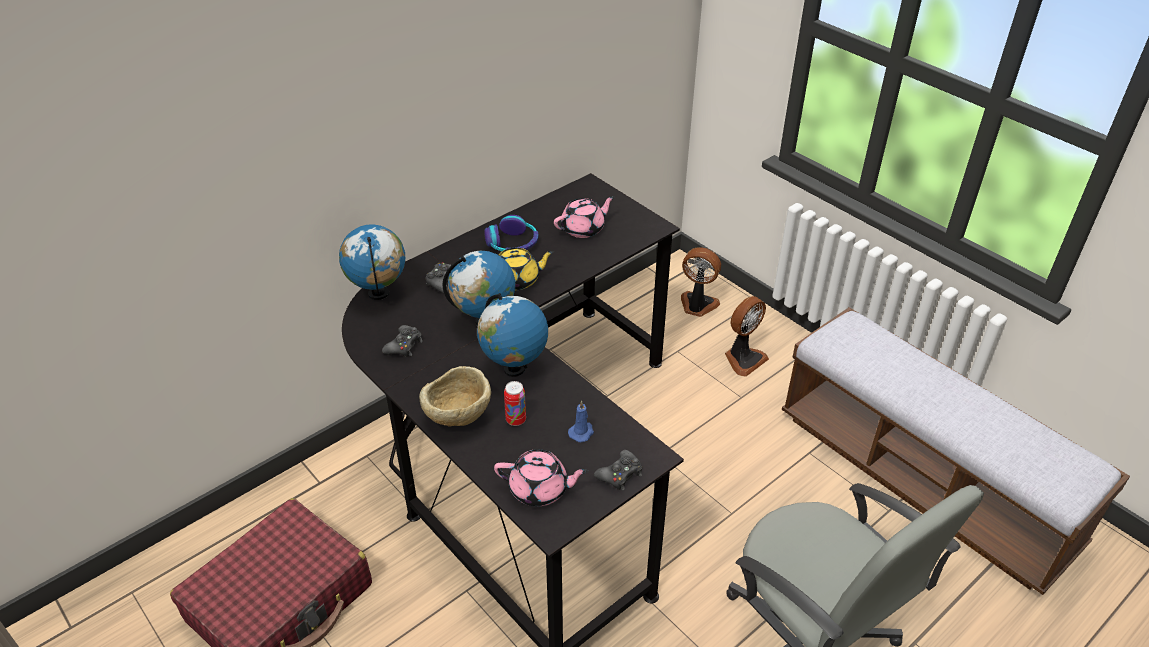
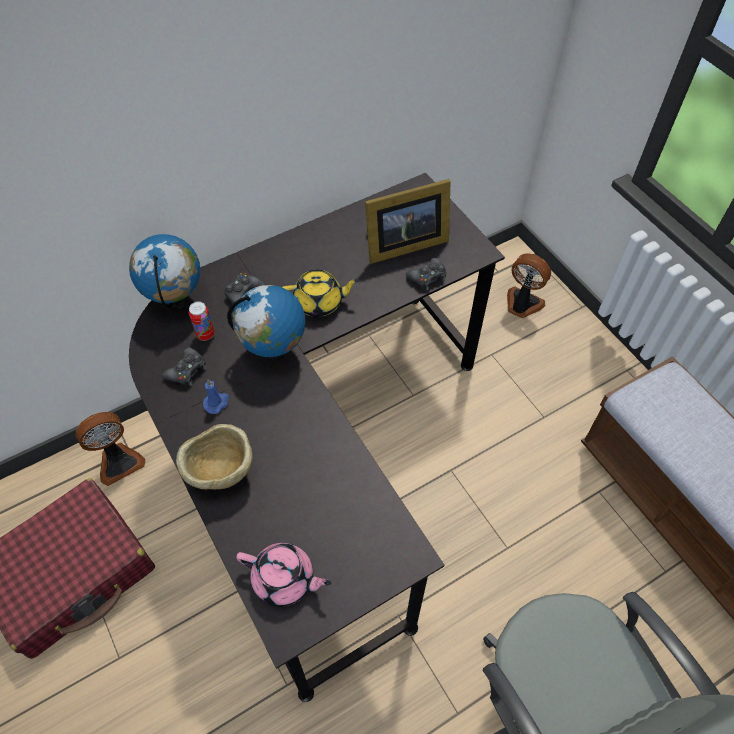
camera: 10 degrees right, 15 degrees up
(512, 243) = (325, 254): headphones -> none
(514, 369) = (292, 418): globe -> none
(516, 420) = (279, 484): can -> can (205, 334)
(582, 432) = (344, 512): blue candle -> blue candle (217, 402)
(583, 229) = (402, 244): pink teapot -> picture frame
(620, 474) = (372, 575): black game controller -> black game controller (427, 277)
(743, 359) = (555, 373): fan -> fan (119, 461)

